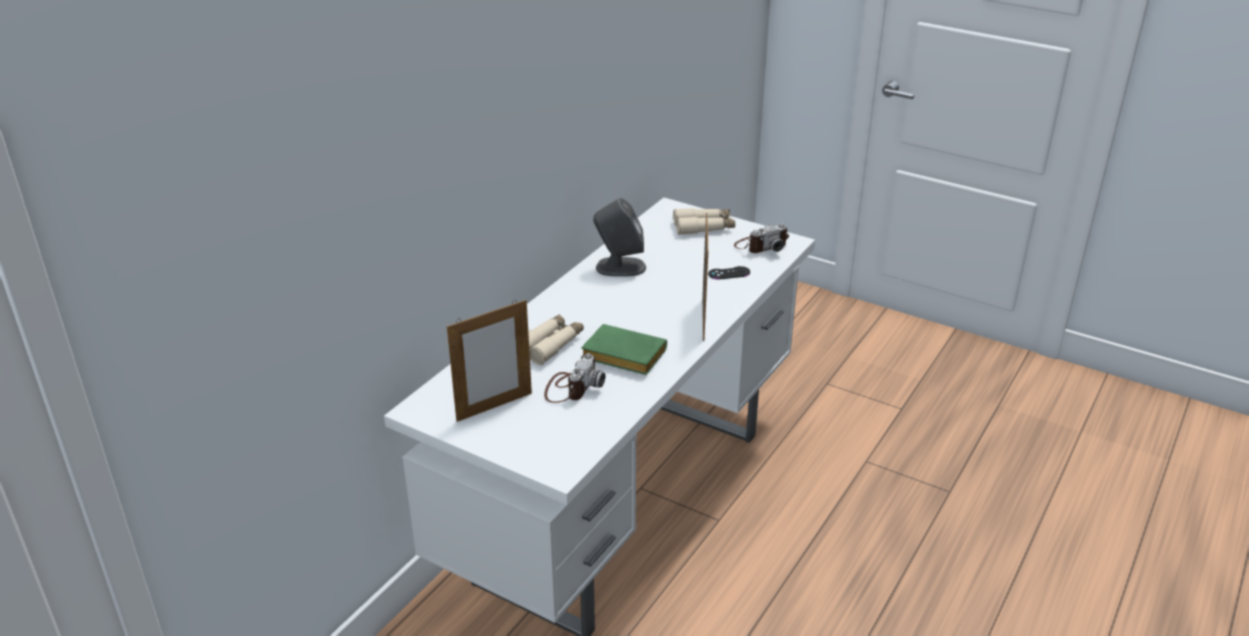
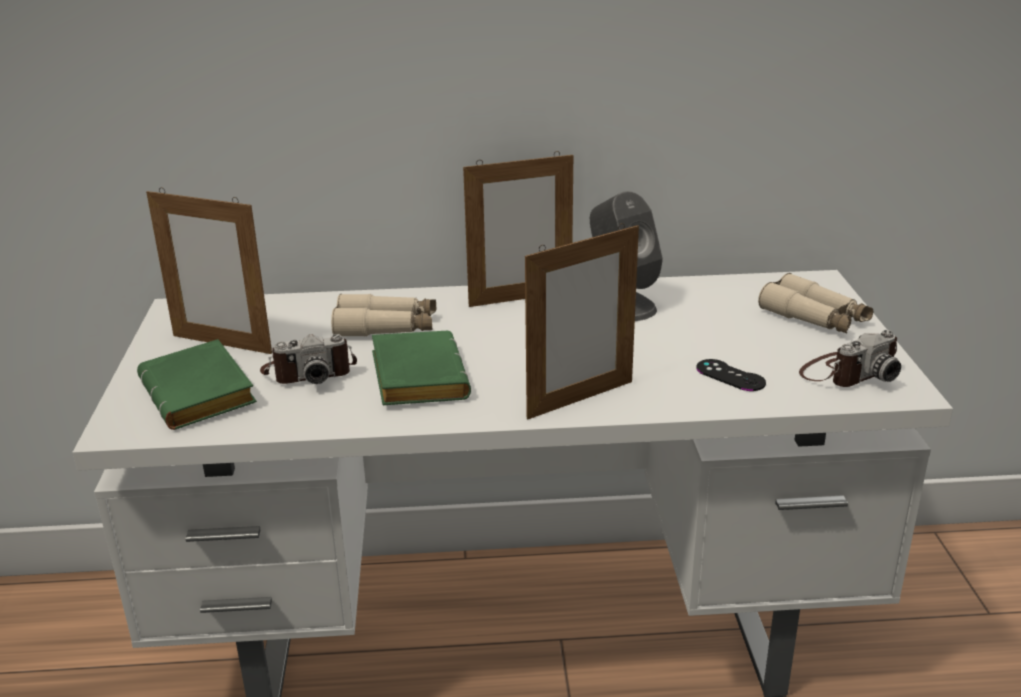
camera: 55 degrees right, 5 degrees down
(554, 431) = (203, 395): none -> green book
(573, 292) = (520, 299): none -> picture frame
(761, 245) = (847, 372): camera -> camera turned 60 degrees counterclockwise

